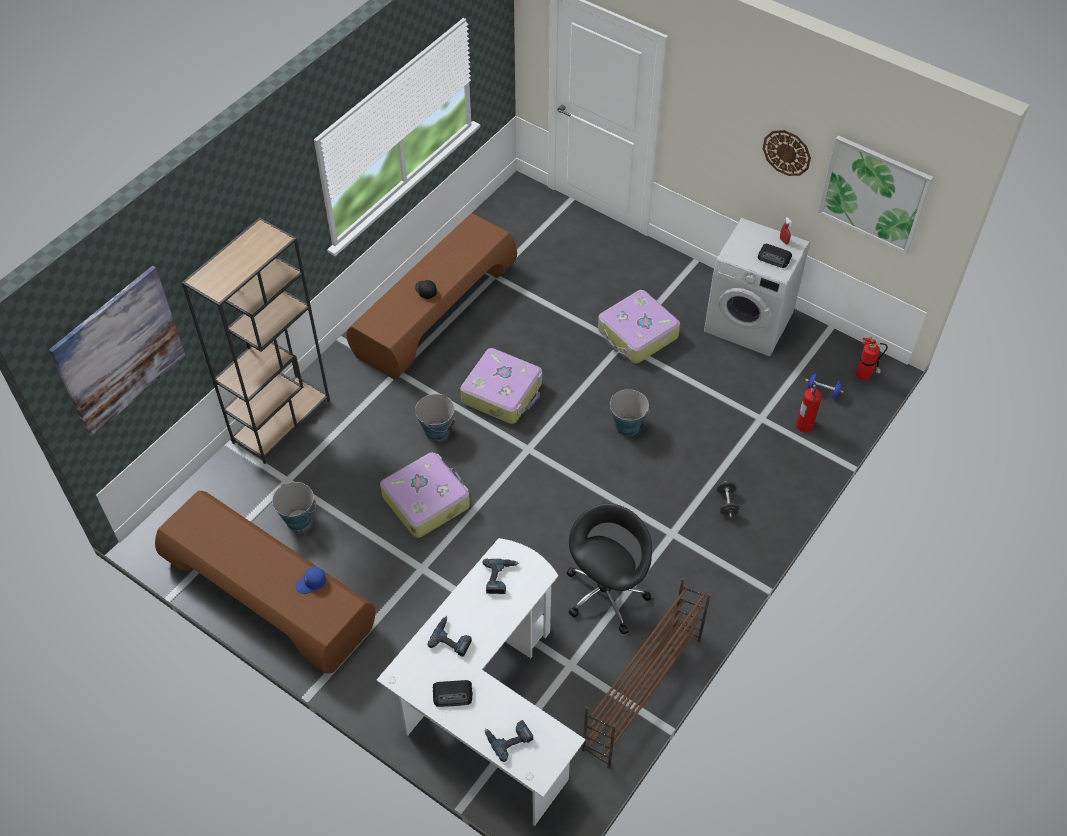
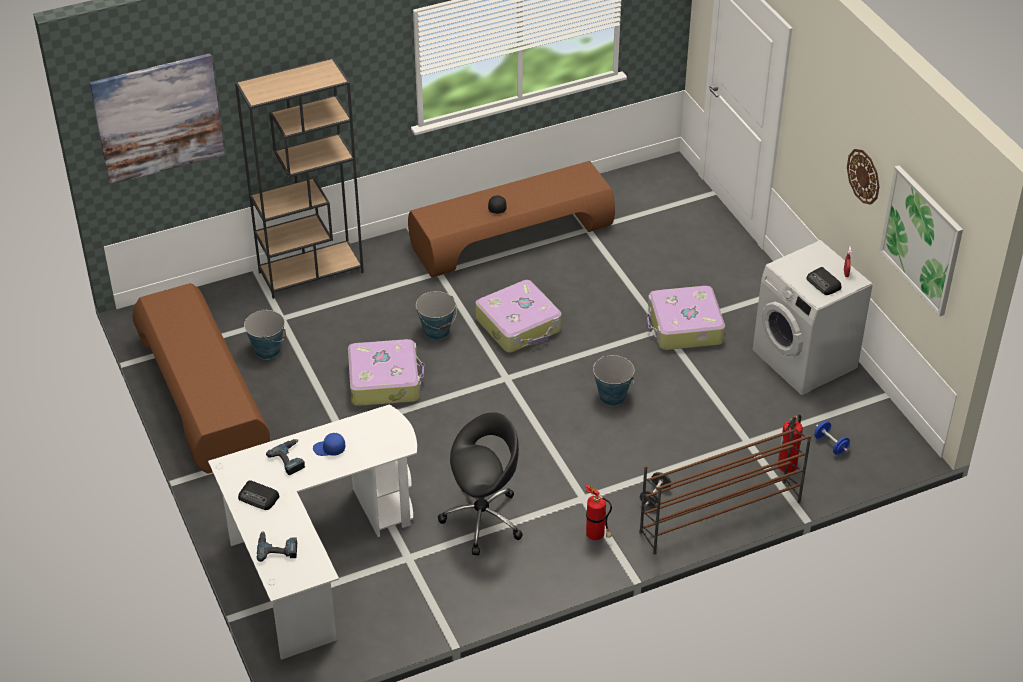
camera: 30 degrees right, 10 degrees down
(311, 583) = (225, 385): blue cap -> blue cap (329, 449)
(500, 577) = (366, 433): power drill -> none
(641, 694) = (452, 607): brown shoe rack -> brown shoe rack (719, 517)
(865, 376) = (886, 449): fire extinguisher -> fire extinguisher (597, 536)

